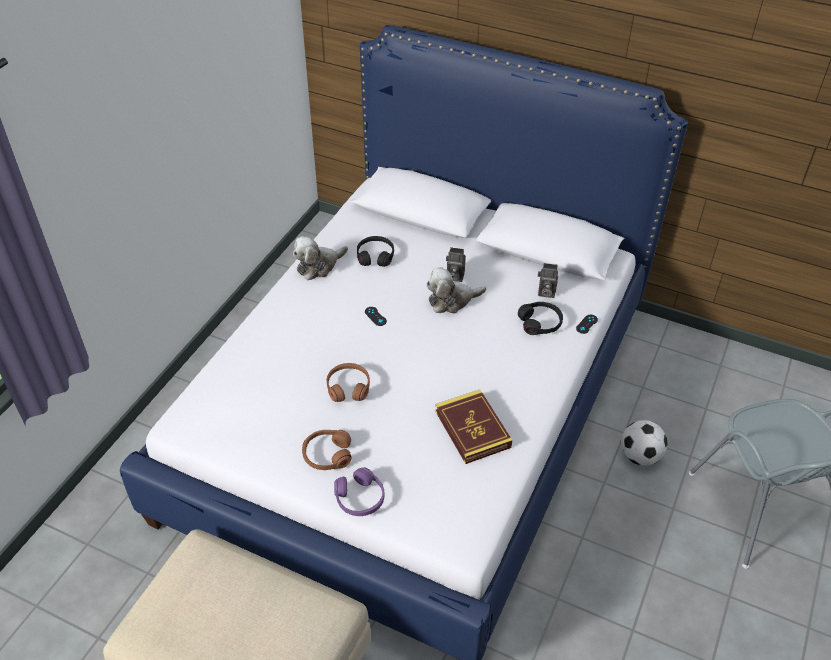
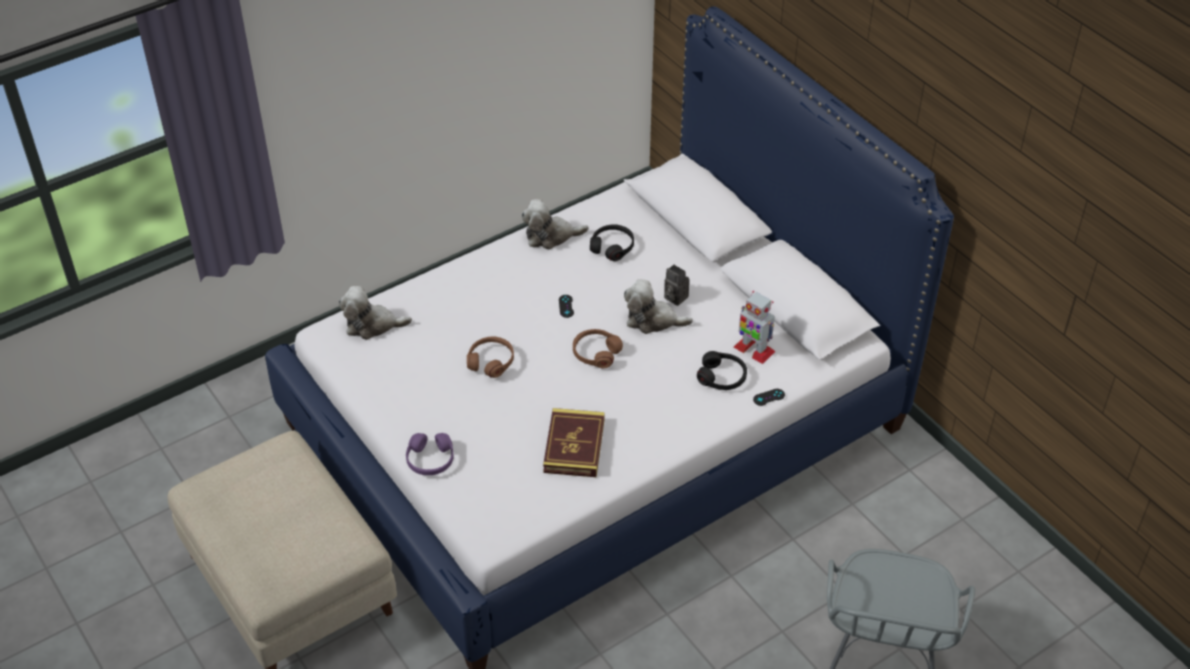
camera: 30 degrees right, 0 degrees up
(217, 399) = (372, 325): none -> plush toy
(327, 454) = (430, 412): brown headphones -> brown headphones (596, 353)
(545, 292) = (753, 349): camera -> toy robot
(639, 456) = (789, 568): football -> none

